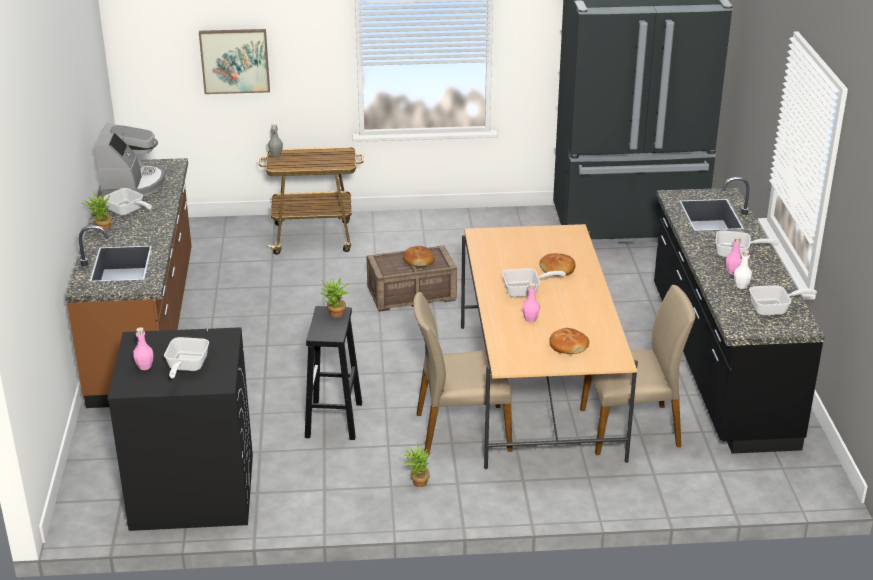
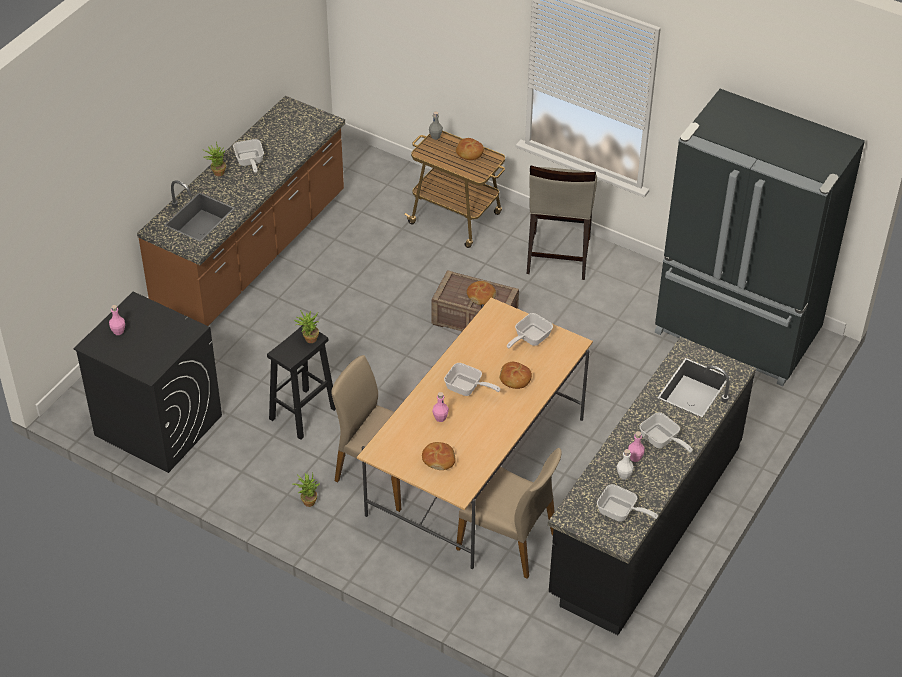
camera: 35 degrees right, 15 degrees up
(132, 184) = (278, 132): coffee machine -> none
(186, 367) = (142, 346): frying pan -> frying pan (529, 339)
(235, 61) = (426, 40): picture -> none
(319, 154) = (469, 153): none -> bread
(430, 231) = (557, 256): none -> beige stool

